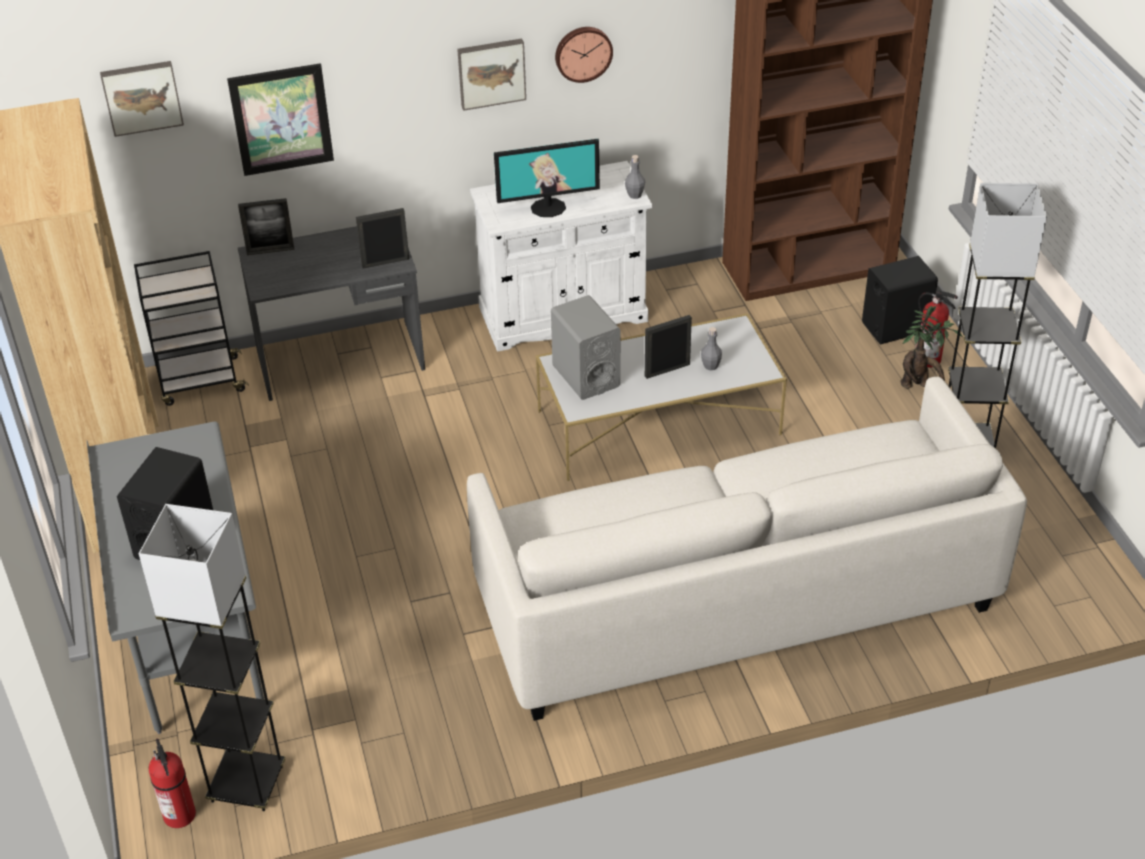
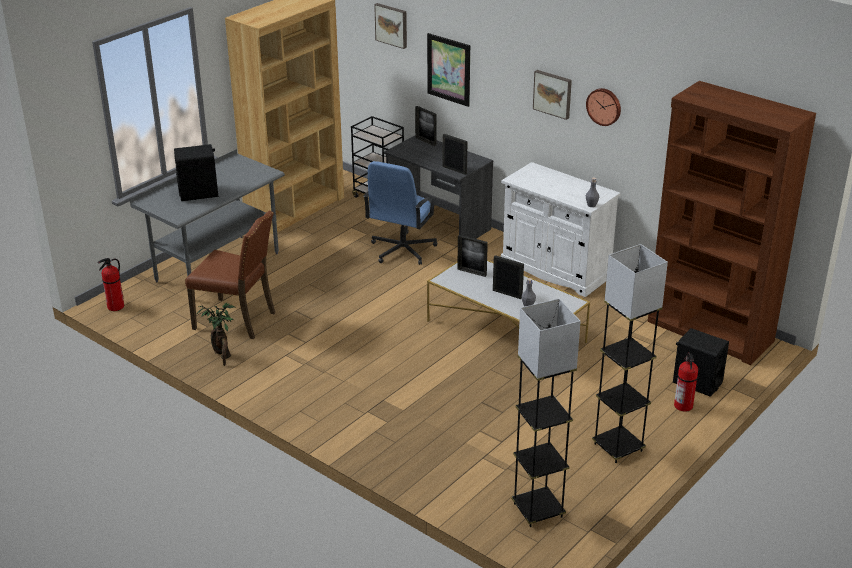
camera: 55 degrees right, 10 degrees down
(247, 784) = (146, 315): grey floor lamp -> grey floor lamp (538, 510)
(368, 424) = (402, 250): none -> blue office chair
(371, 676) = (237, 320): none -> brown chair
(548, 207) = (545, 186): monitor -> none
(585, 376) = (472, 272): grey speaker -> picture frame
(736, 599) = (396, 407): white sofa -> none
(919, 385) = (654, 410): potted plant -> potted plant (222, 356)

